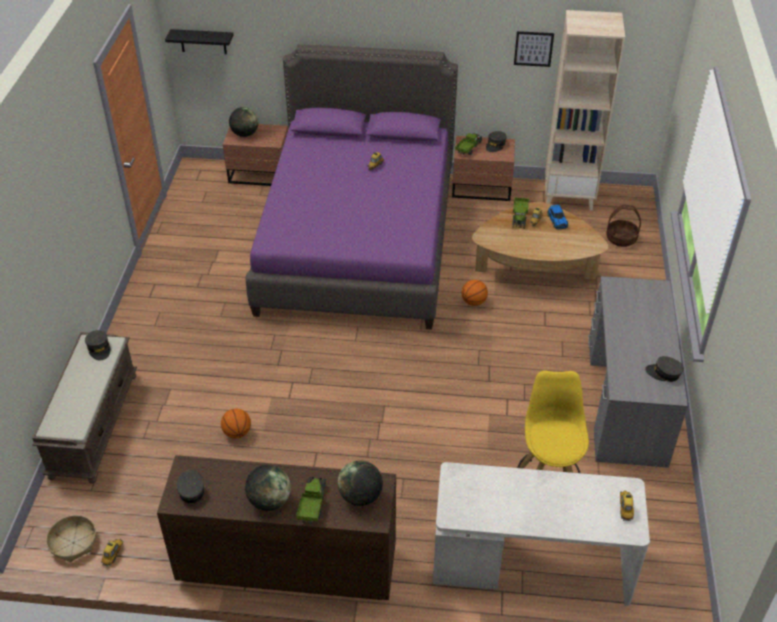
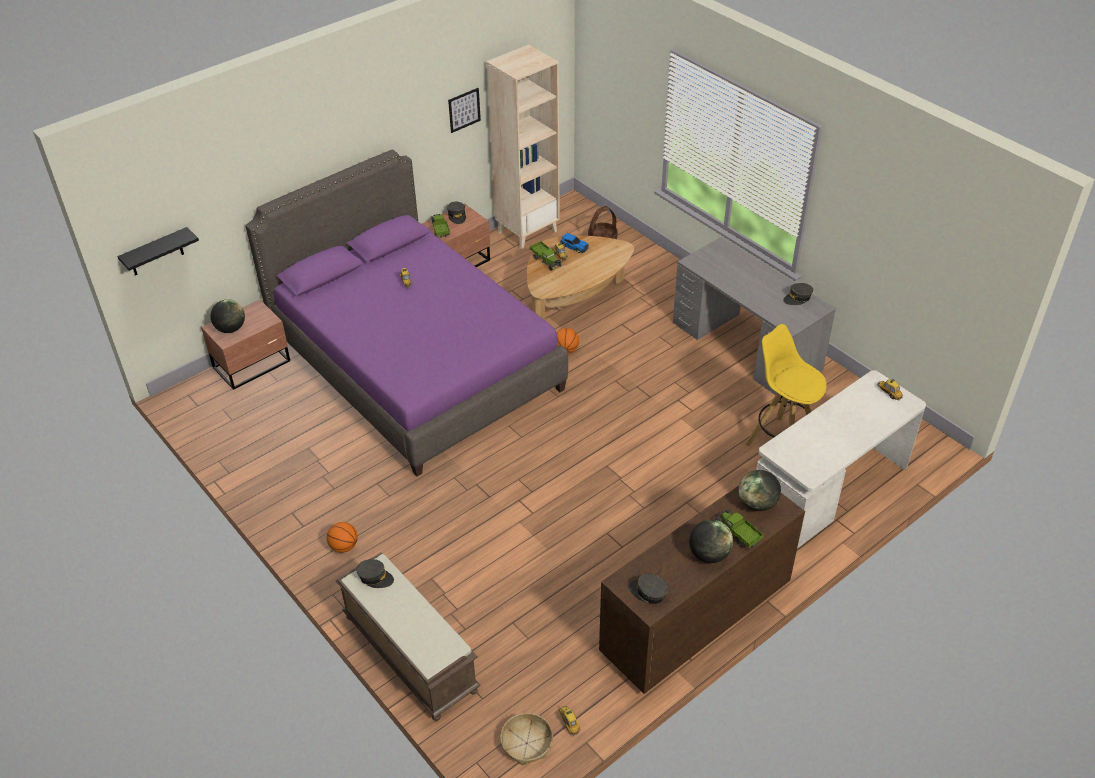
camera: 45 degrees left, 0 degrees up
(237, 433) = (531, 566): basketball -> basketball (344, 546)

